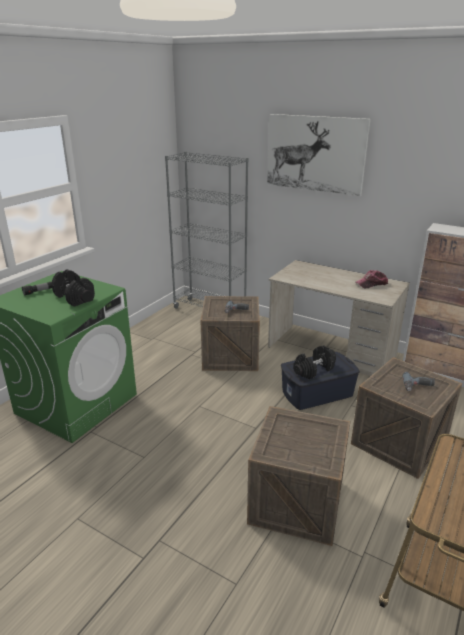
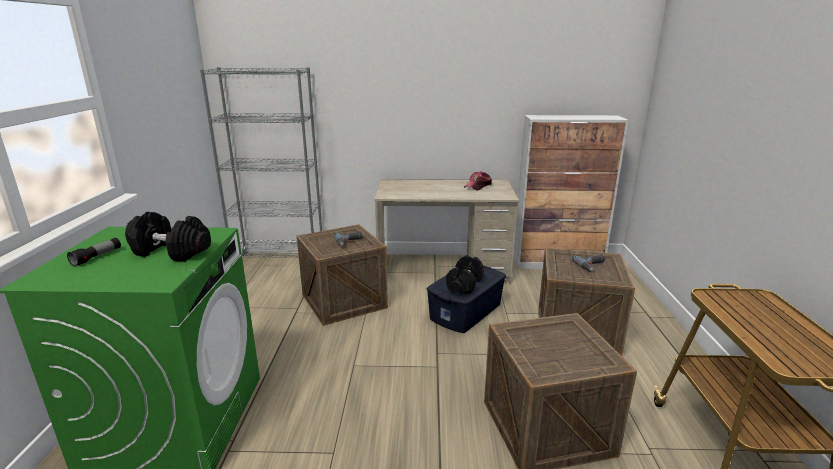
camera: 30 degrees left, 5 degrees down
(315, 154) = (392, 56): picture -> none

